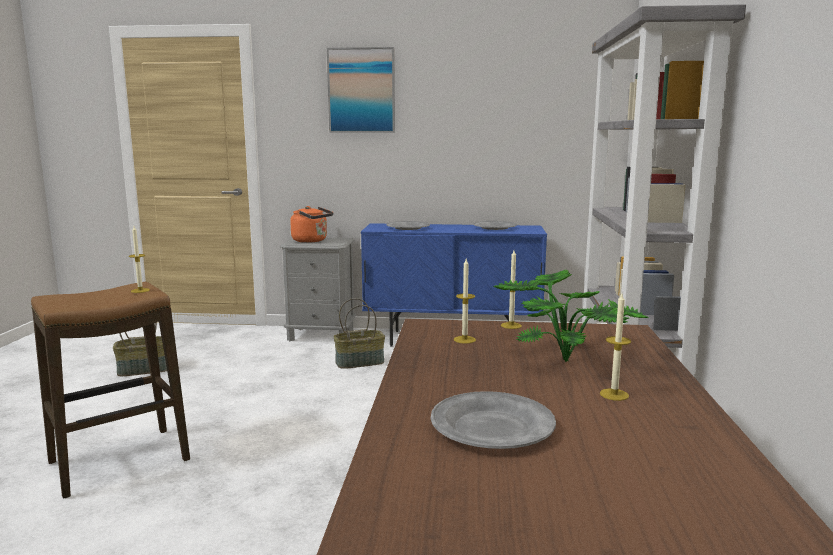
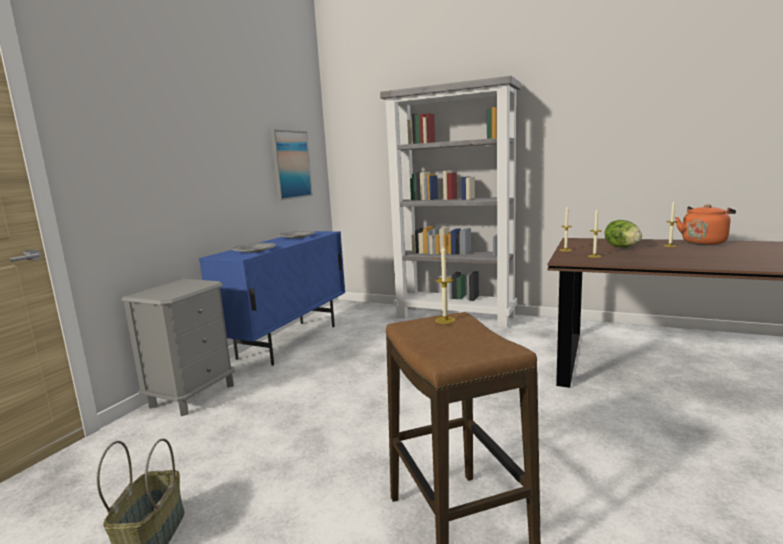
camera: 70 degrees left, 0 degrees up
(311, 241) = (171, 290): orange kettle -> orange kettle (704, 242)
(360, 362) = (297, 381): basket -> none
(361, 91) = (166, 114): picture -> picture (291, 165)
(491, 427) = (723, 257): grey plate -> none
(564, 358) = (622, 247): potted plant -> lettuce

